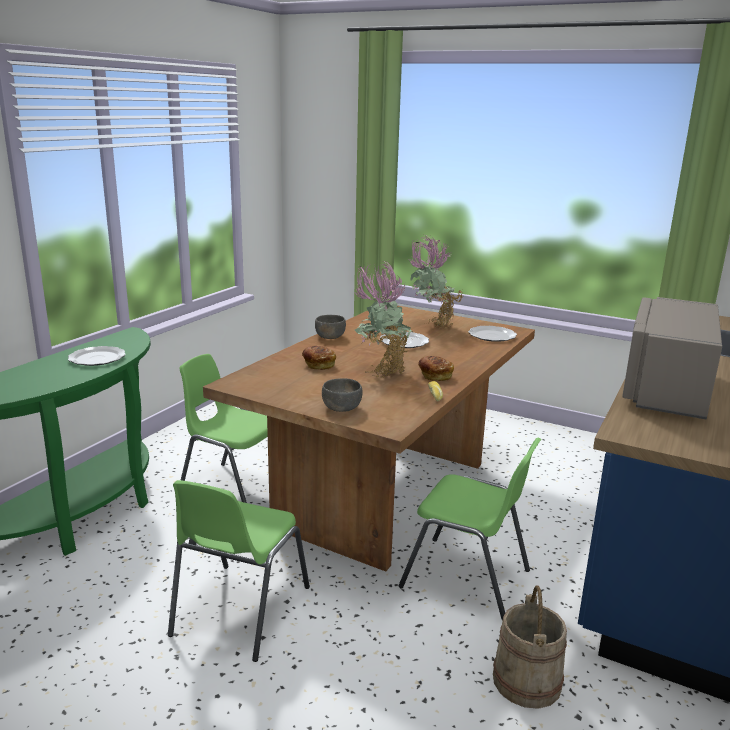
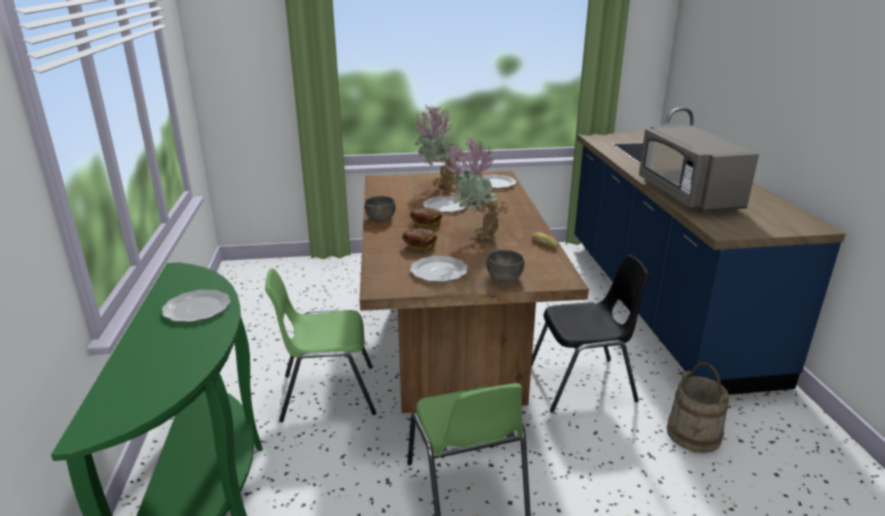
camera: 35 degrees left, 5 degrees up
(297, 387) = (439, 272): none -> plate
(434, 376) = (517, 228): bread -> bread (425, 224)
(467, 579) = (583, 384): green chair -> black chair

